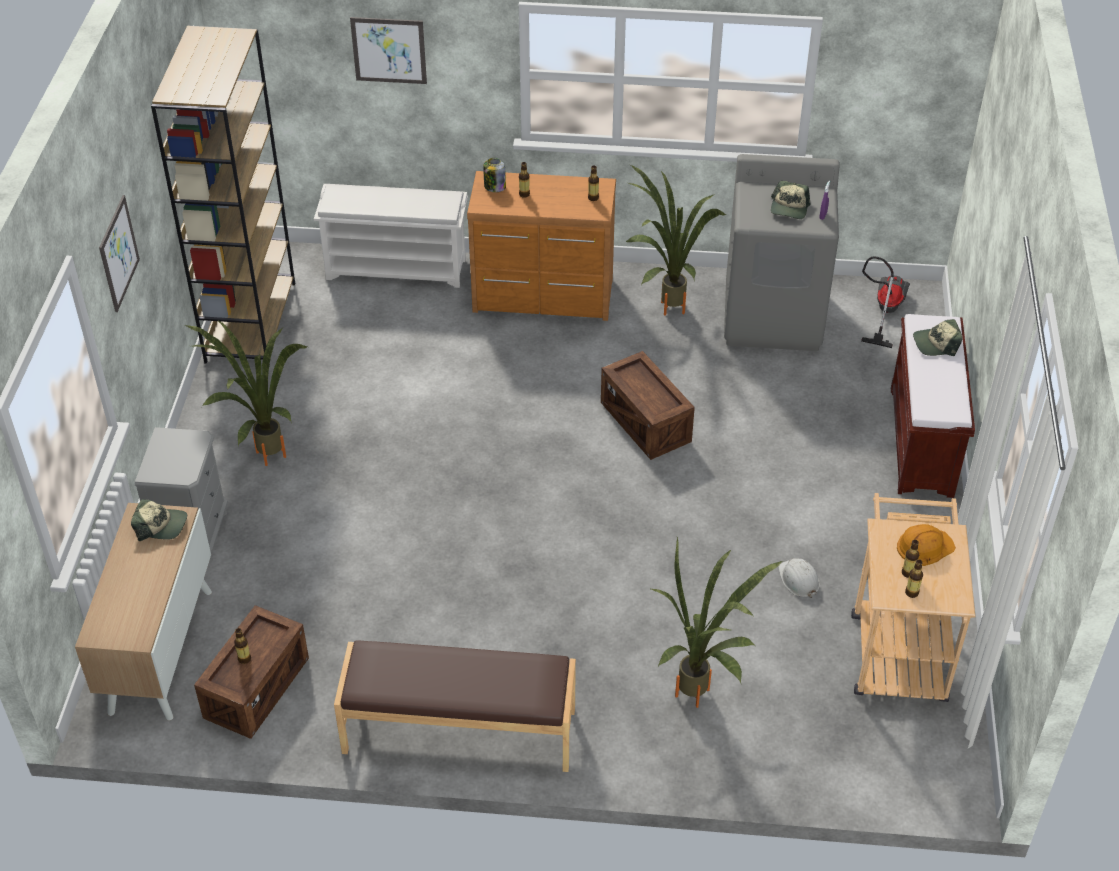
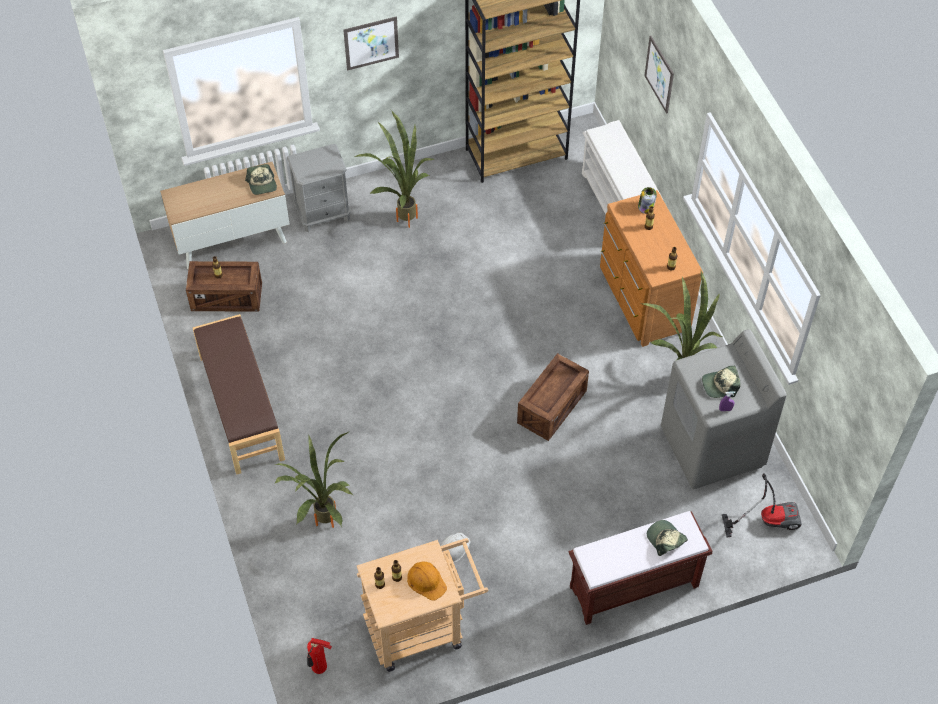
camera: 65 degrees right, 10 degrees up
(915, 773) = (319, 668): none -> fire extinguisher

